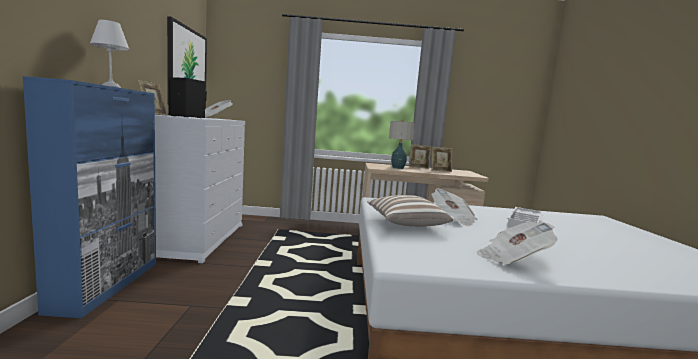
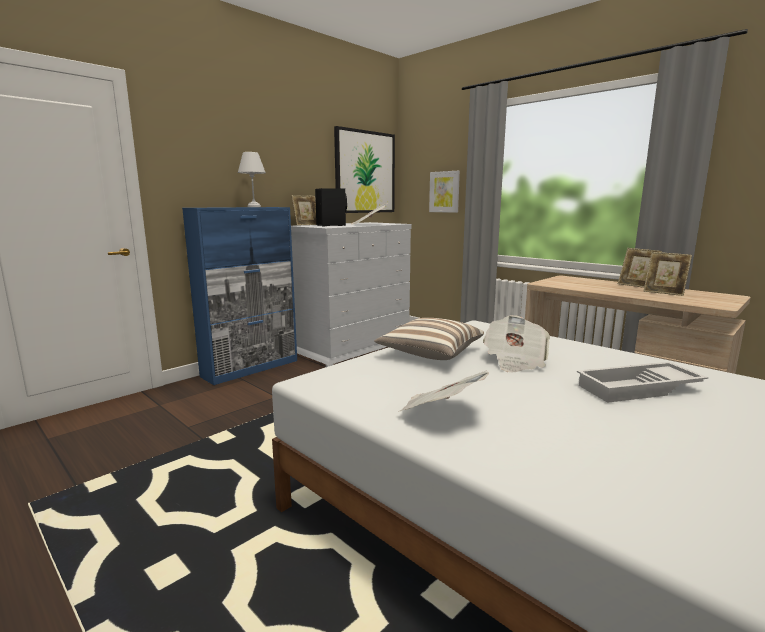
camera: 45 degrees right, 5 degrees up
(259, 96) = (444, 192): none -> picture
(397, 168) = (585, 285): table lamp -> none

